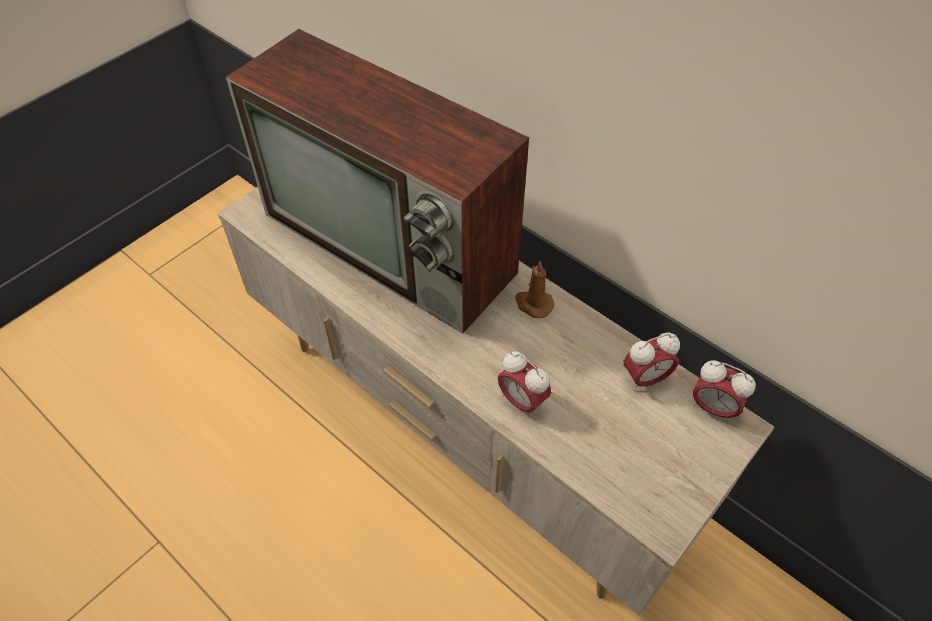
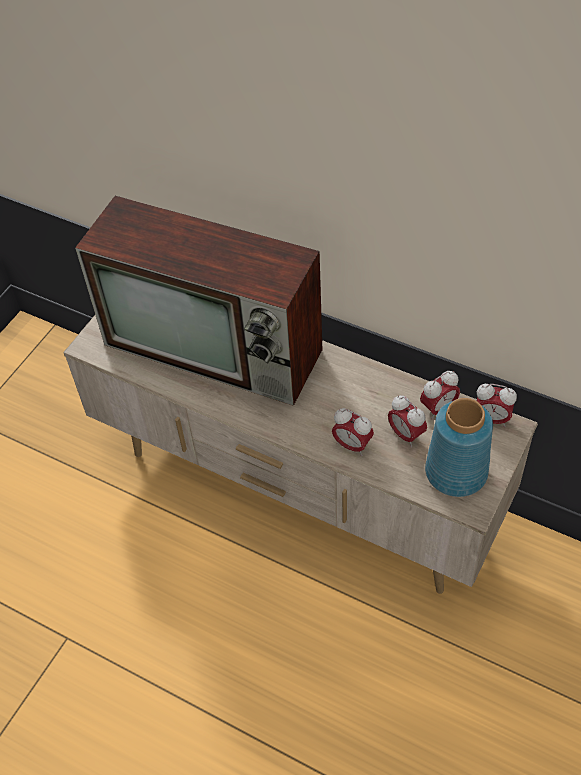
camera: 10 degrees left, 0 degrees up
(533, 304) = (341, 371): brown candle -> none
(595, 403) = (406, 434): none -> alarm clock
(651, 471) = (457, 472): none -> blue vase

